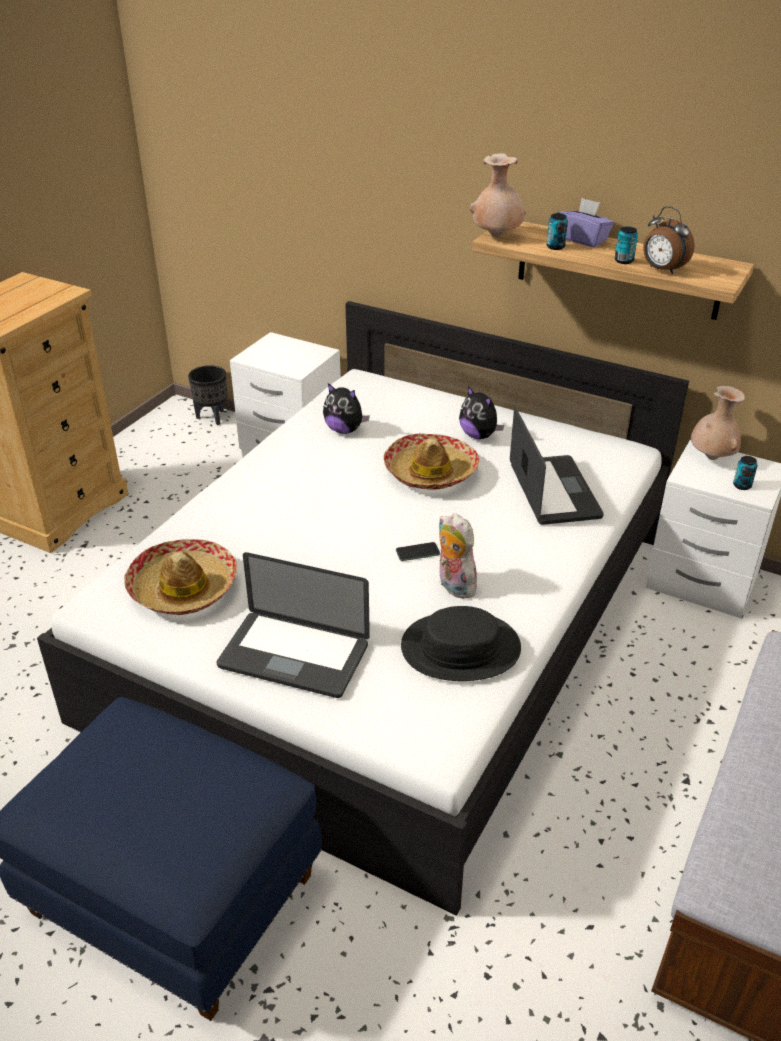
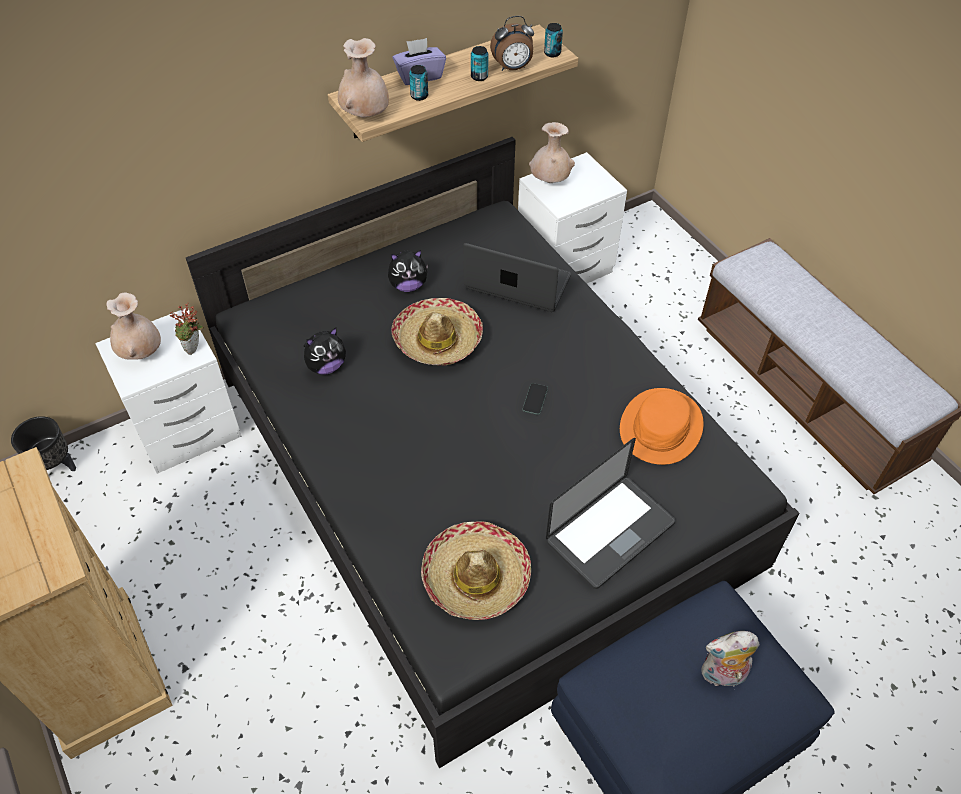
camera: 60 degrees left, 15 degrees up
(277, 350) = (141, 353): none -> beige vase
(302, 368) = (195, 349): none -> potted plant
(390, 622) = (479, 469): white bed -> black bed
(453, 586) = (589, 397): plush toy -> plush toy (722, 675)
(460, 648) = (661, 427): black hat -> orange hat
(742, 485) = (592, 187): can -> can (552, 53)

